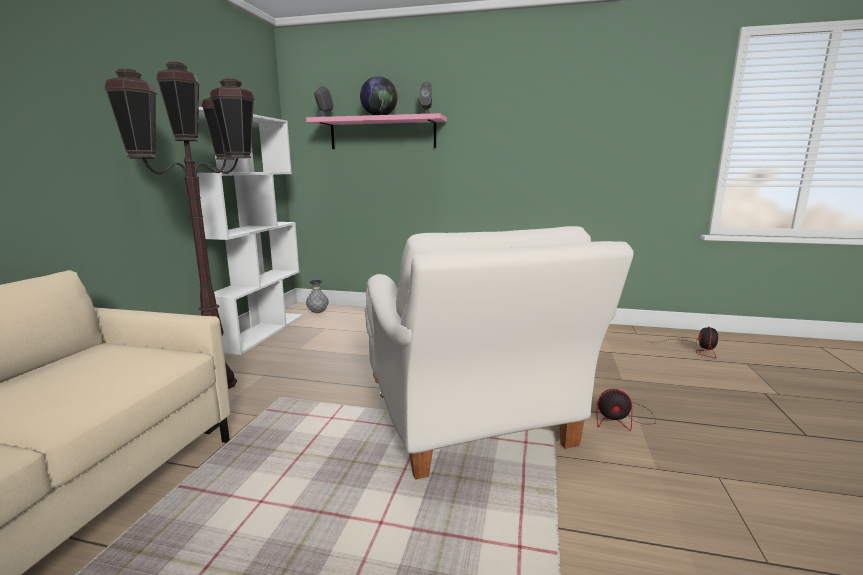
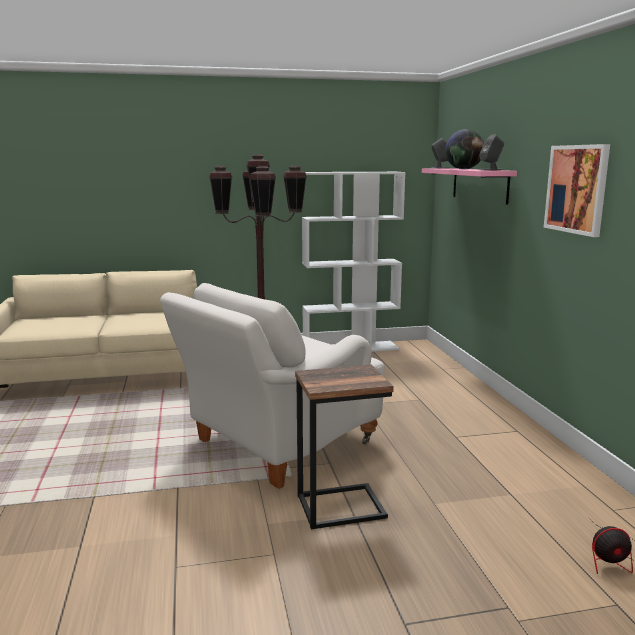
camera: 65 degrees right, 0 degrees up
(318, 312) = (414, 351): grey vase -> none
(534, 127) = (577, 189): none -> picture
(621, 419) = (340, 506): fan -> side table

